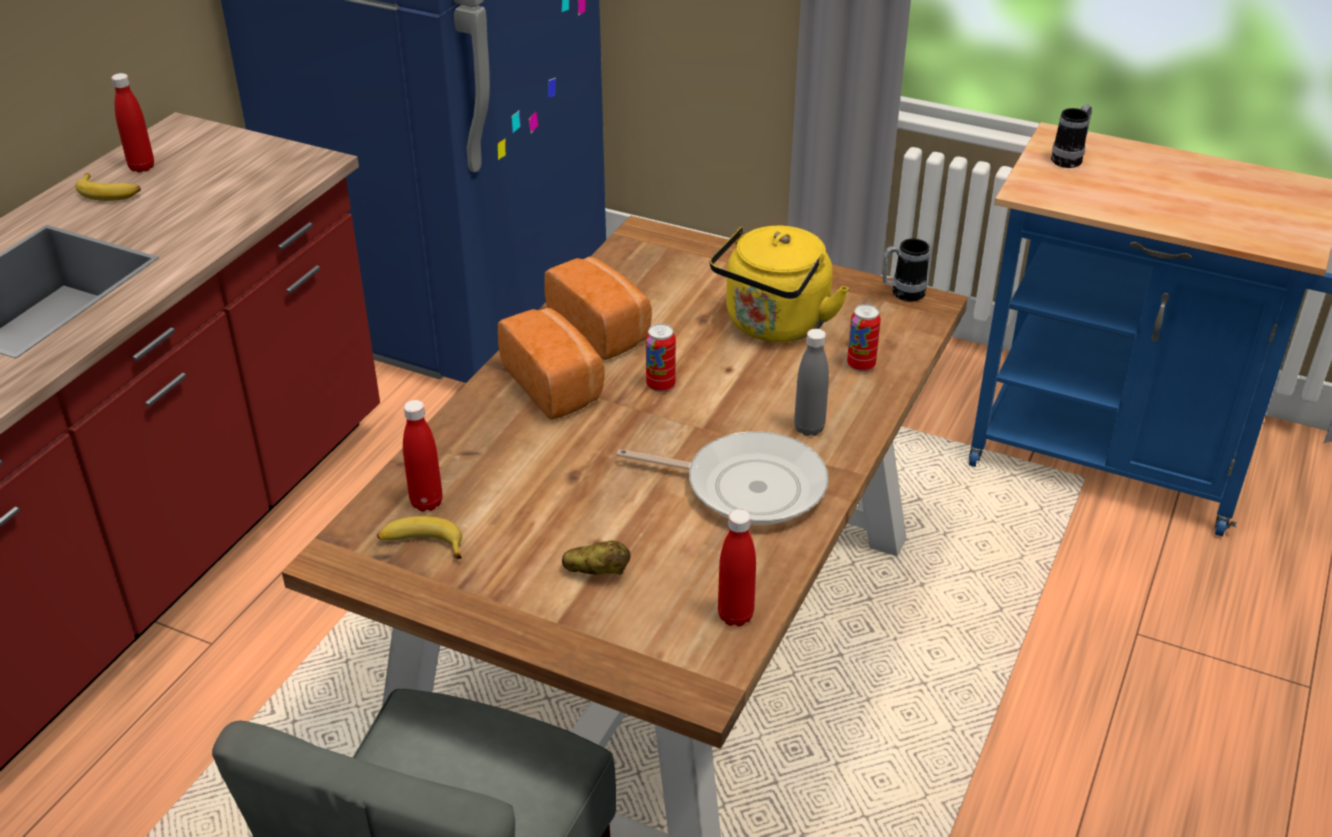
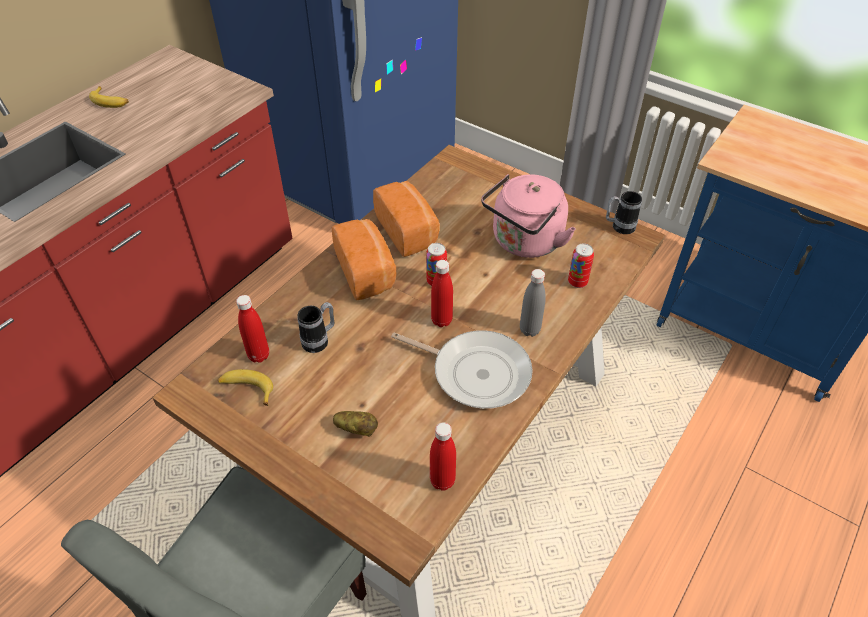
camera: 10 degrees right, 10 degrees up
(142, 167) = (136, 84): red bottle -> red bottle (441, 320)
(774, 326) = (524, 243): yellow kettle -> pink kettle
(1070, 159) = (759, 137): mug -> mug (320, 340)

